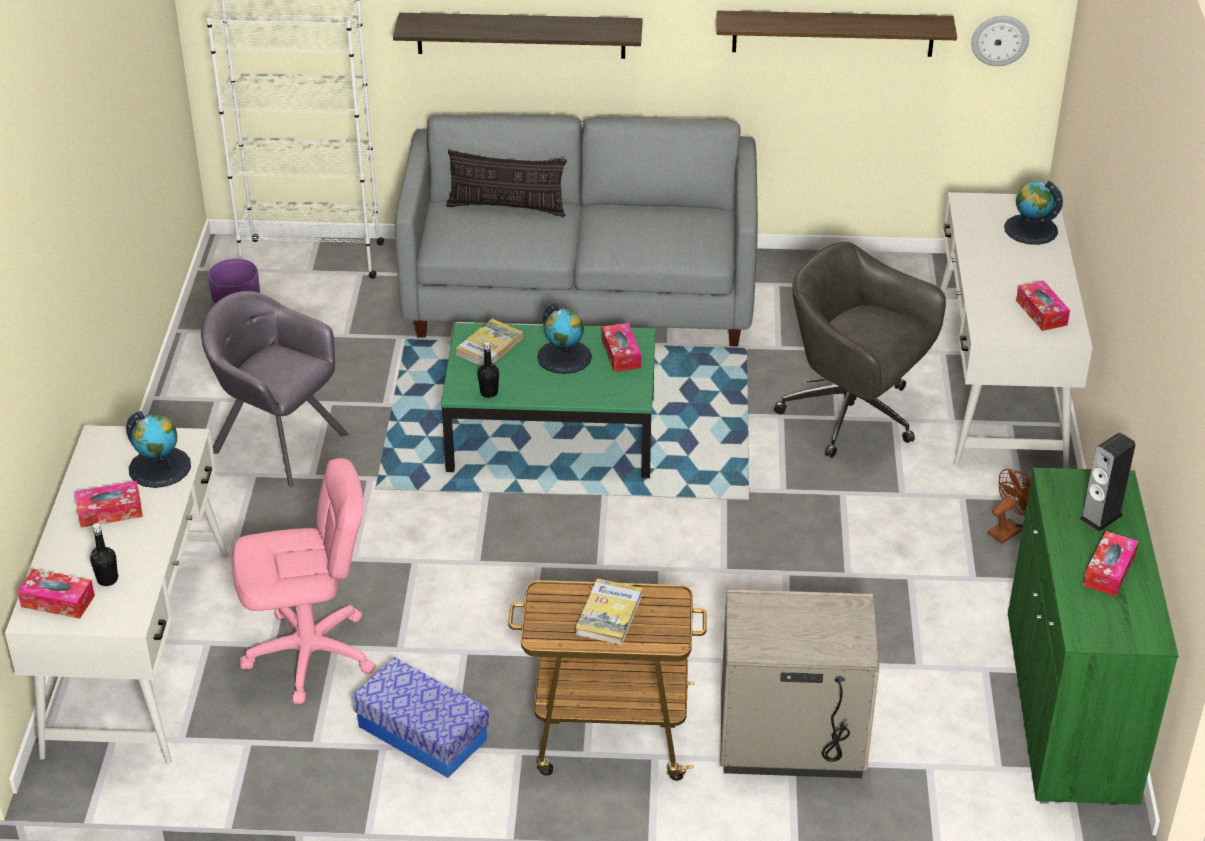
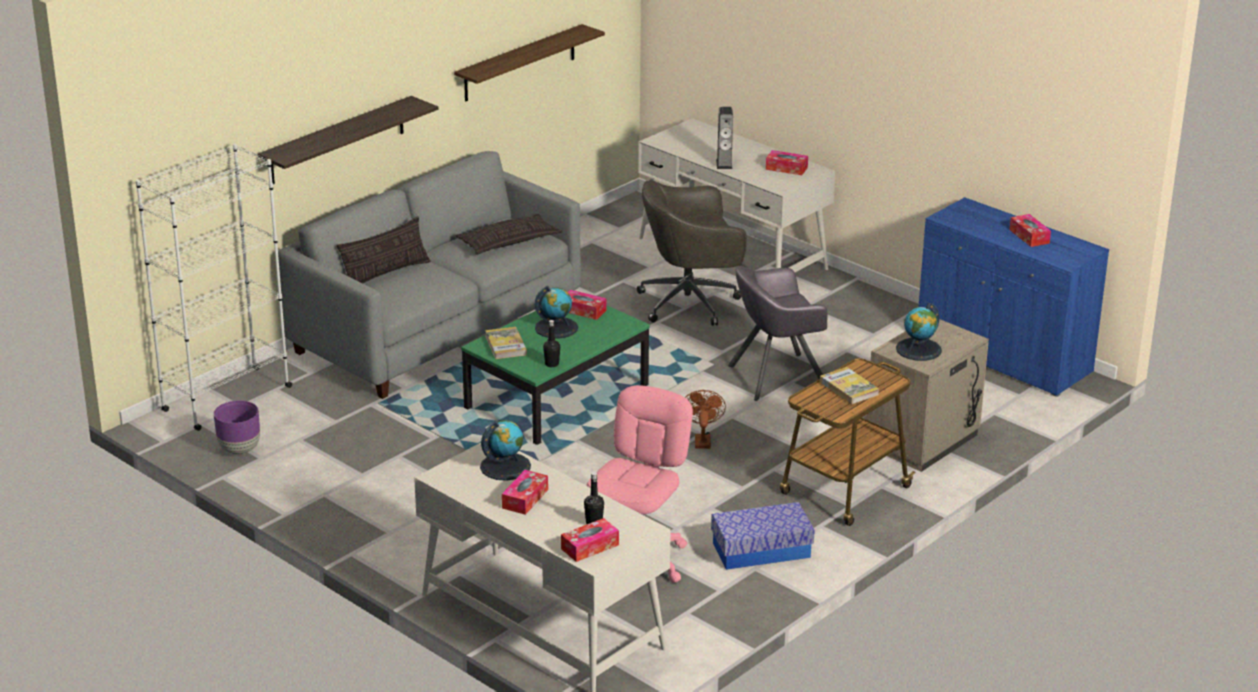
camera: 50 degrees left, 10 degrees down
(279, 442) = (409, 490): grey armchair -> grey armchair (776, 376)
(669, 236) = (509, 241): none -> pillow
(1000, 40) = (607, 32): wall clock -> none
(1009, 529) = (851, 307): brown fan -> brown fan (702, 440)
(1030, 229) = (710, 138): globe -> globe (918, 349)
(1069, 708) = (1003, 357): green cabinet -> blue cabinet
(1101, 517) = (987, 220): speaker -> speaker (724, 164)

